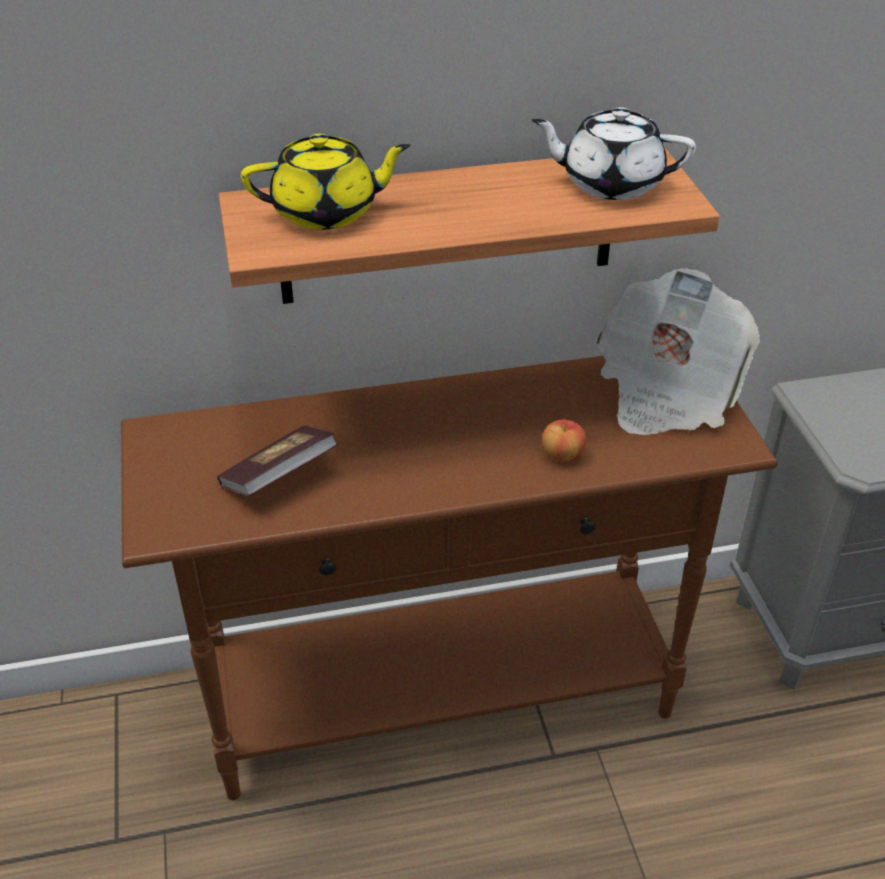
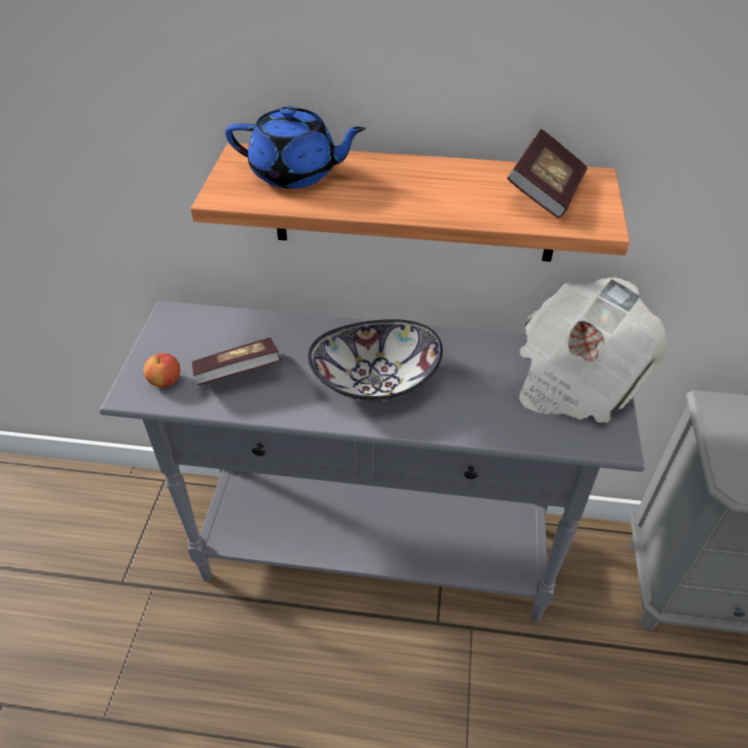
camera: 20 degrees right, 5 degrees up
(327, 212) = (296, 173): yellow teapot -> blue teapot
(443, 699) = (375, 553): brown console table -> grey console table
(450, 447) = (375, 382): none -> bowl
(562, 455) = (461, 412): apple -> apple (165, 381)
(610, 183) = (545, 193): white teapot -> book

